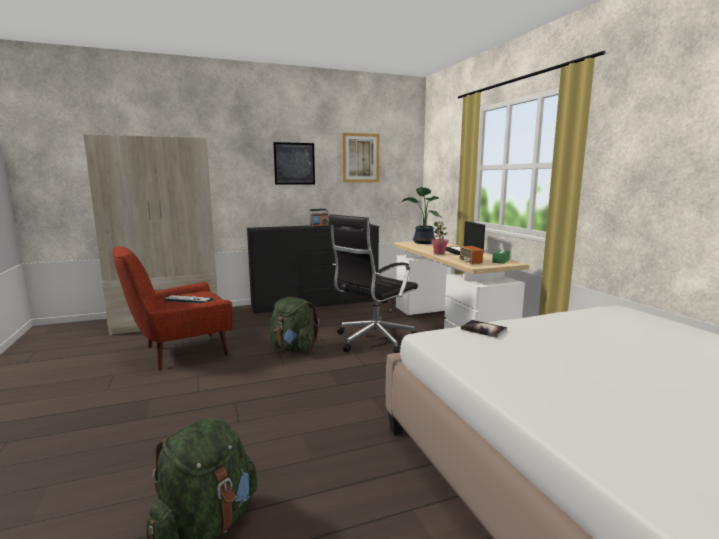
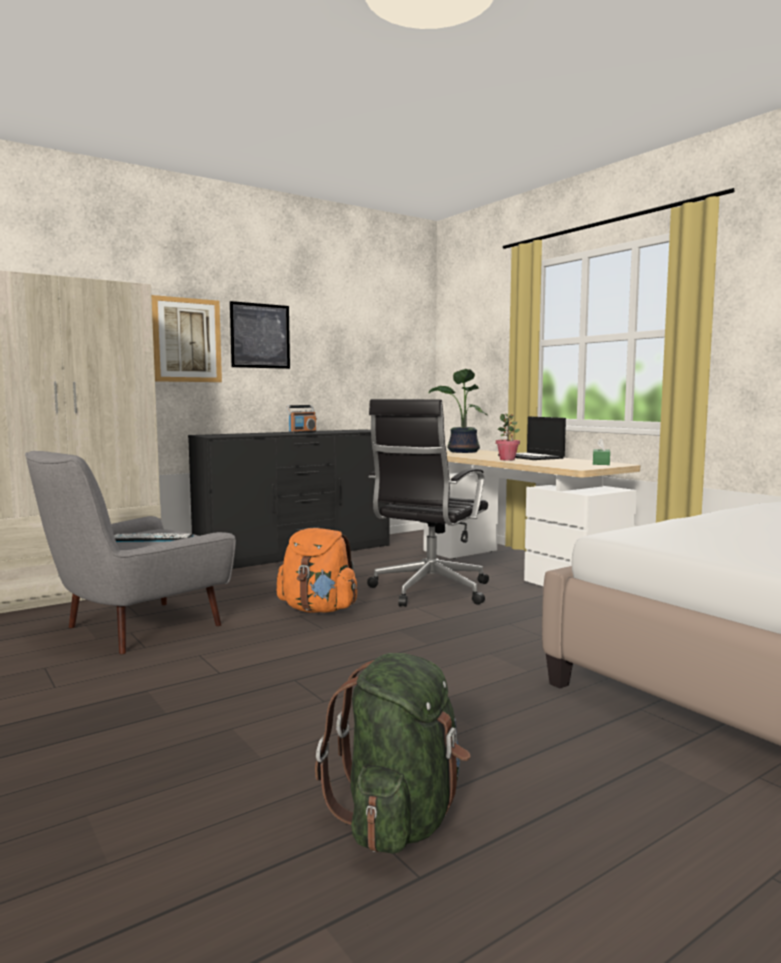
camera: 15 degrees left, 5 degrees down
(180, 352) = (135, 628): red armchair -> grey armchair
(293, 348) = (318, 609): green backpack -> orange backpack
(360, 158) = (353, 331): picture -> picture (187, 340)
(472, 259) = (562, 463): radio -> none
(483, 329) = (672, 525): book -> none

